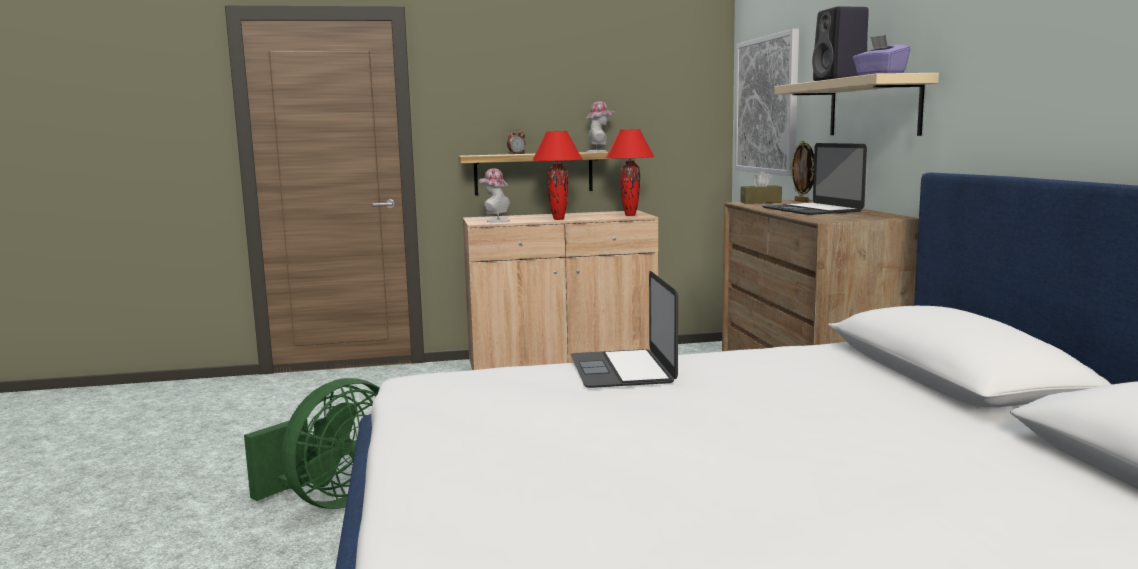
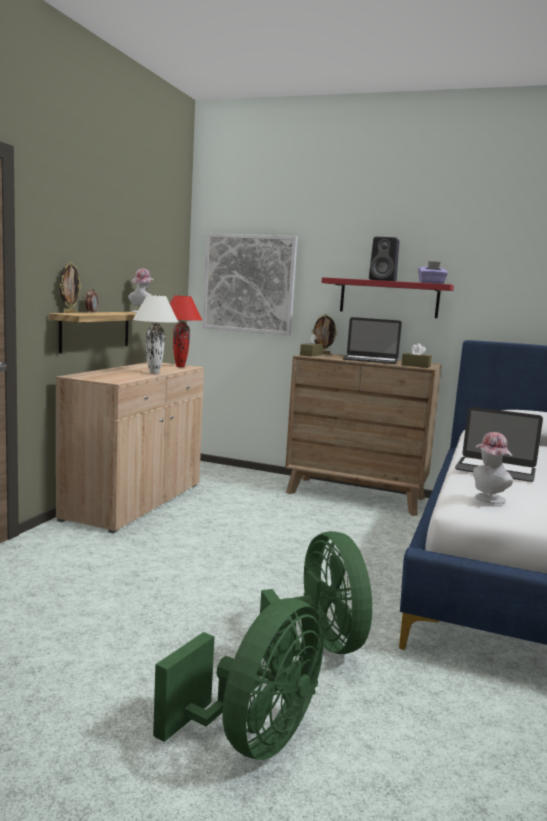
camera: 60 degrees left, 0 degrees up
(169, 512) = (252, 738): none -> green fan
(485, 154) = (69, 312): none -> picture frame
(495, 221) = (114, 378): hat -> hat (487, 499)
(559, 219) = (154, 373): red table lamp -> white table lamp
(828, 218) = (416, 366): none -> brown tissue box
(873, 107) = (389, 298): beige shelf -> red shelf

